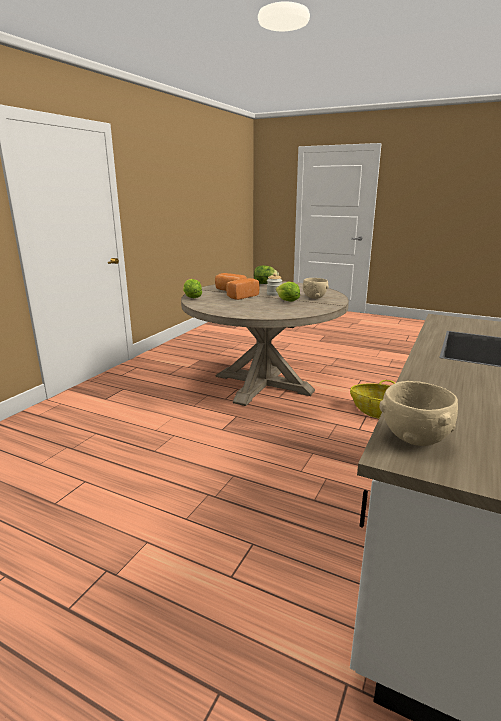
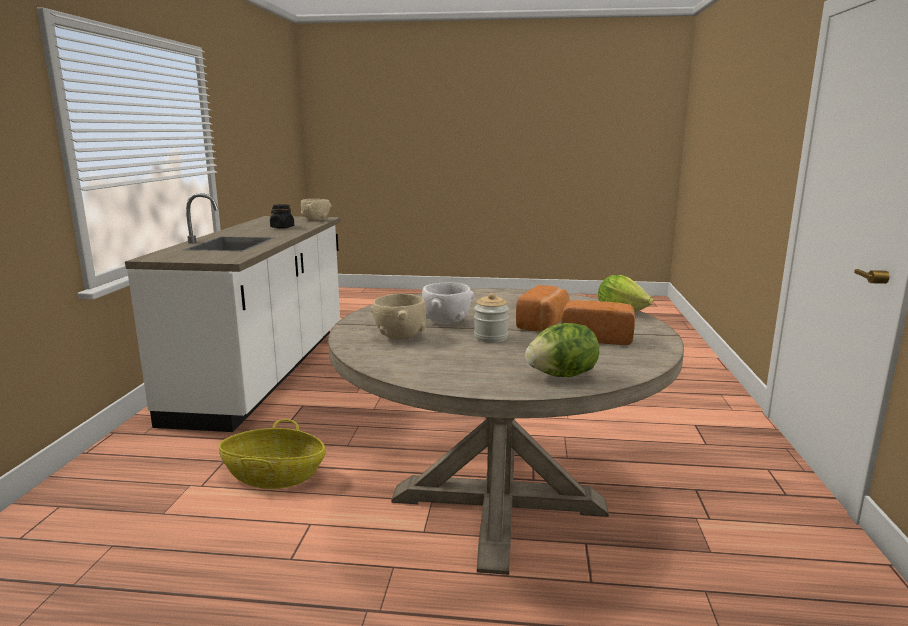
camera: 160 degrees right, 5 degrees down
(287, 301) = (446, 322): lettuce -> white bowl
(460, 396) = (282, 227): none -> black jar

